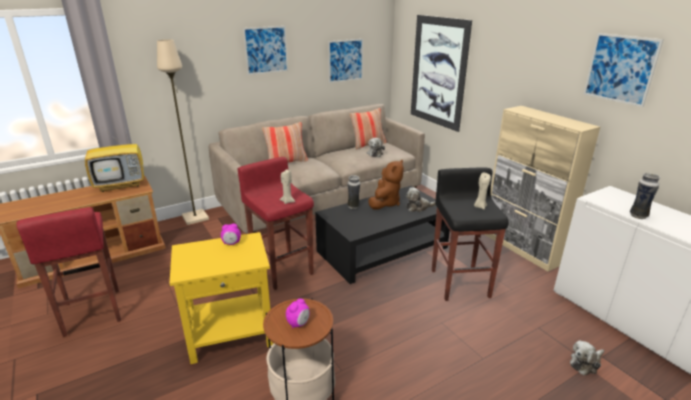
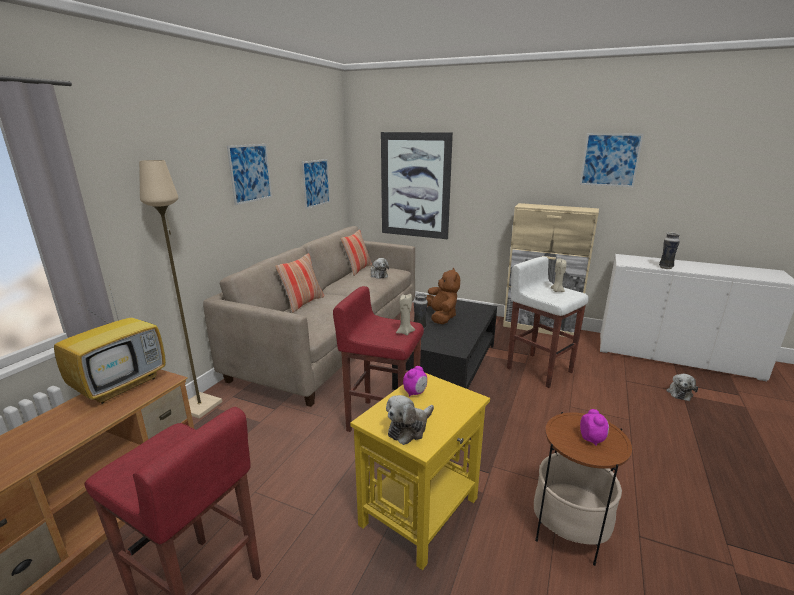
camera: 35 degrees left, 5 degrees down
(418, 207) = (472, 312): plush toy -> plush toy (409, 428)
(460, 282) = (539, 369): black stool -> white stool

